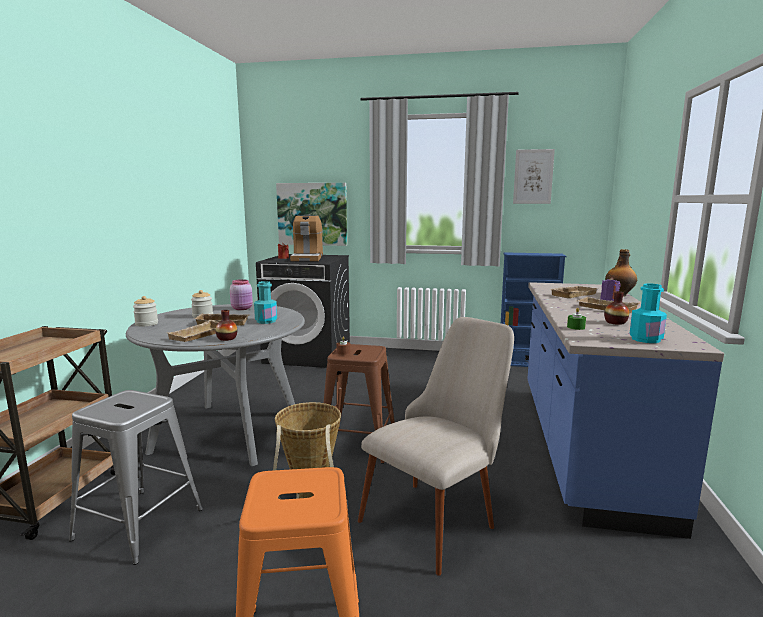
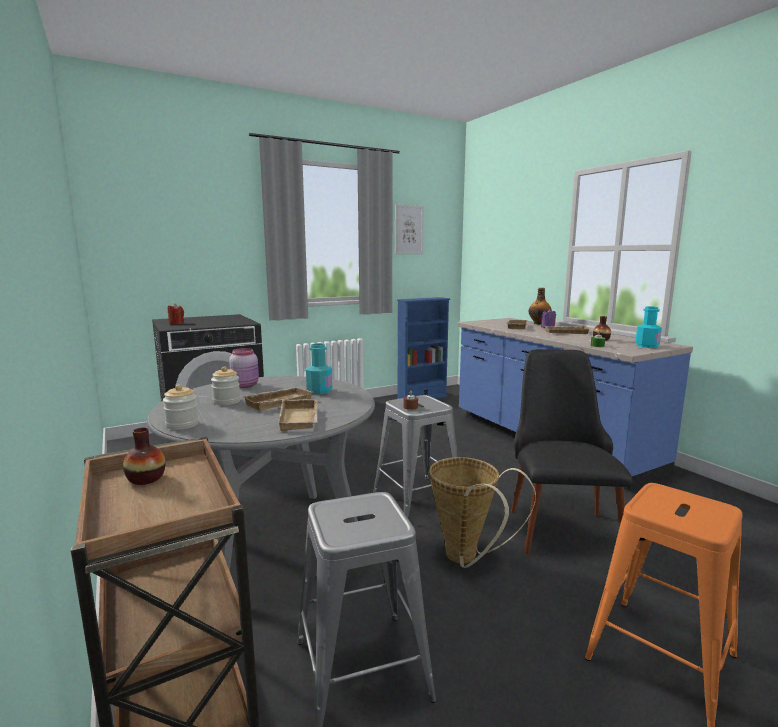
camera: 40 degrees left, 0 degrees up
(227, 338) = (341, 414): vase -> vase (146, 479)
(307, 258) = (207, 320): coffee machine -> none
(312, 214) = (188, 267): picture -> none
(358, 443) = (416, 498): brown stool -> grey stool
(439, 514) = (558, 521): beige chair -> black chair

